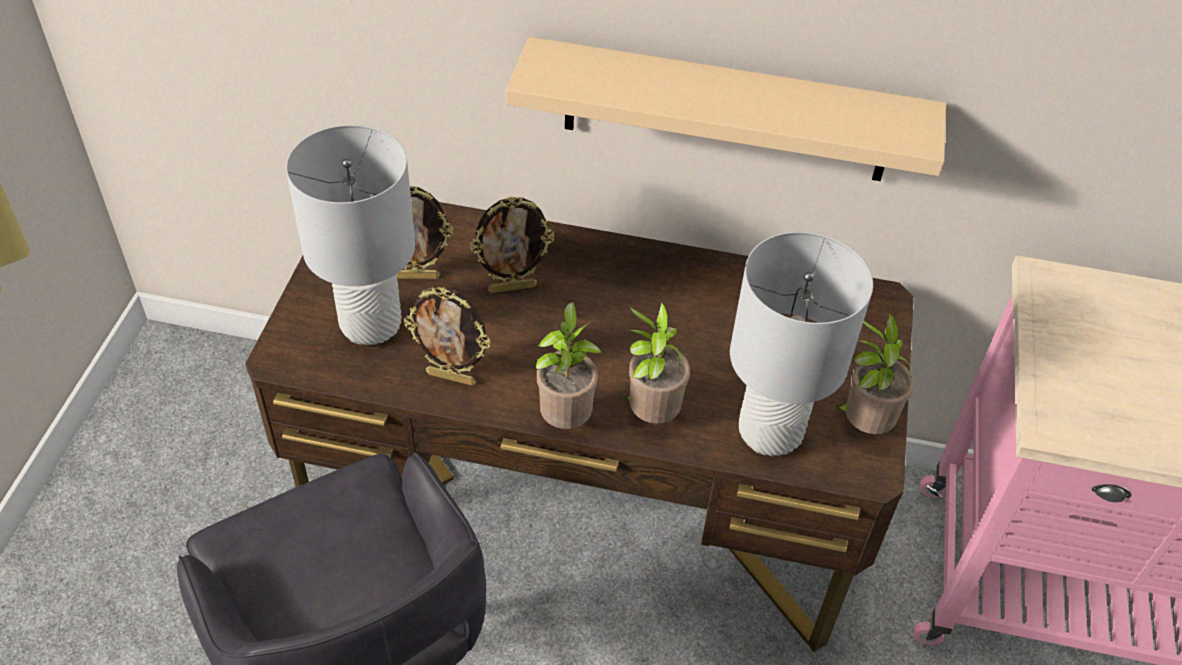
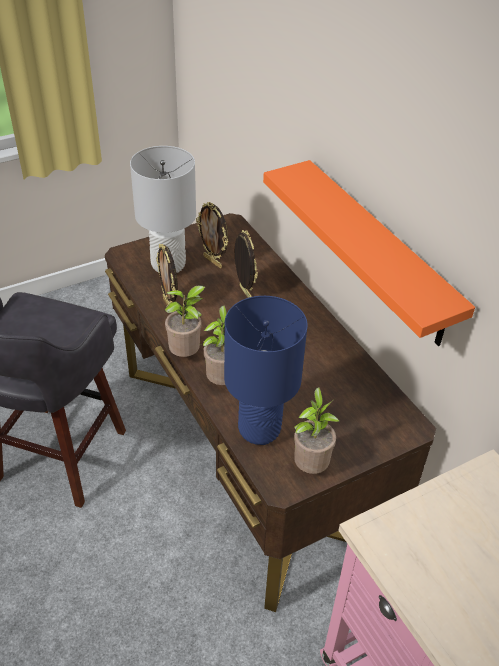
camera: 50 degrees right, 5 degrees down
(512, 287) = (244, 292): picture frame -> picture frame turned 150 degrees counterclockwise
(726, 111) = (378, 253): beige shelf -> orange shelf
(768, 435) = (259, 431): grey table lamp -> blue table lamp

